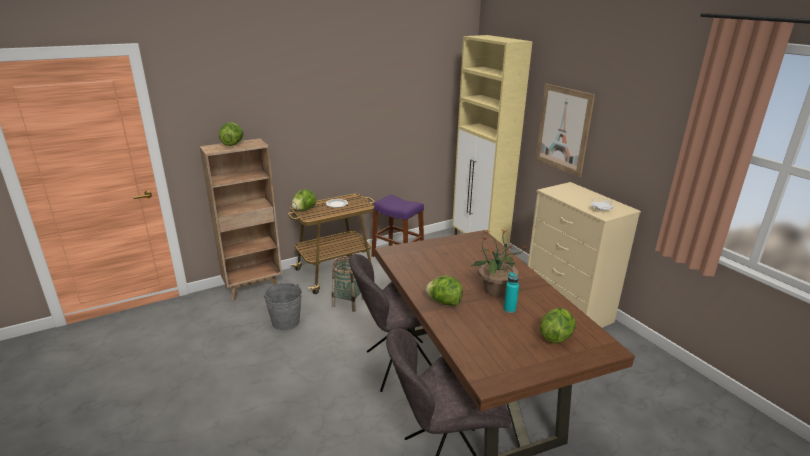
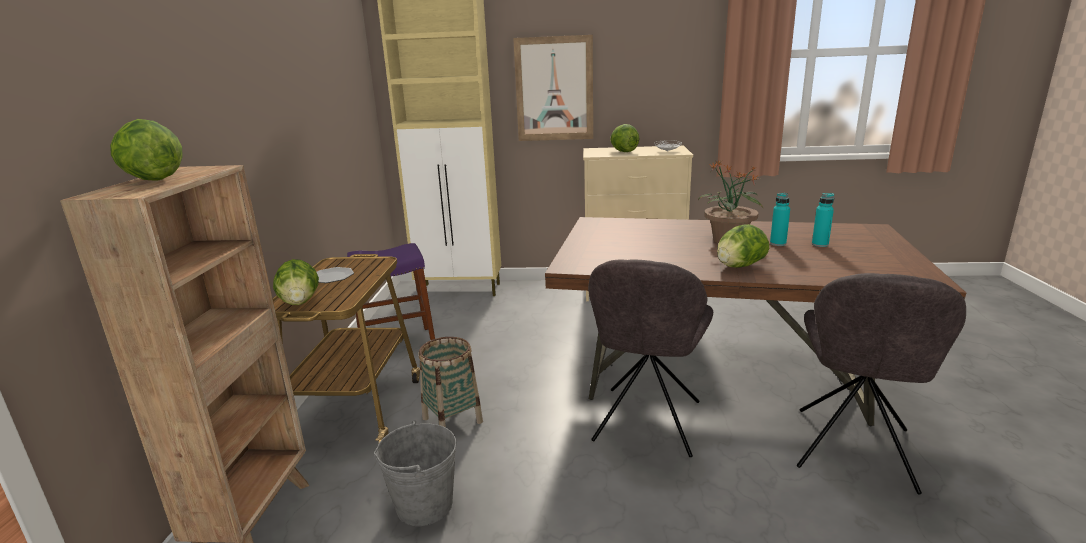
camera: 55 degrees left, 5 degrees down
(528, 327) = (820, 244): none -> turquoise bottle
(555, 337) = (845, 239): lettuce -> lettuce (623, 152)

